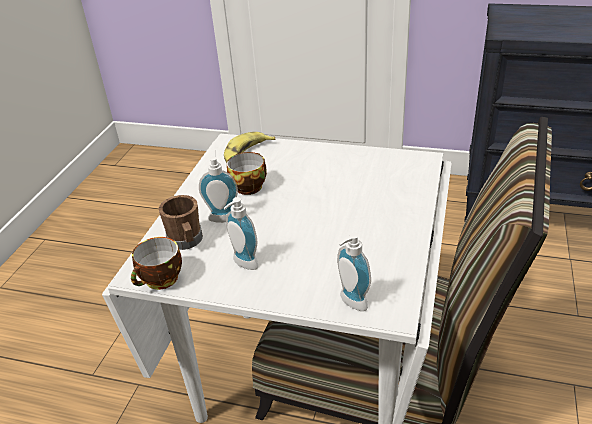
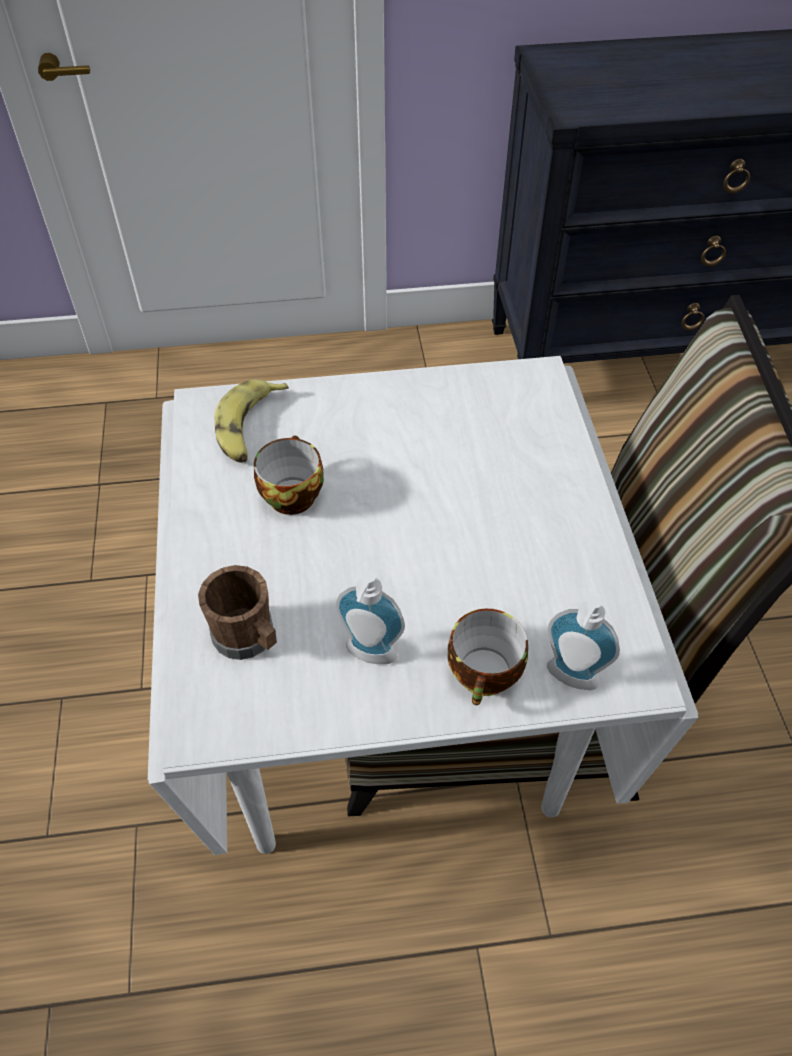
camera: 25 degrees left, 15 degrees up
(161, 280) = (250, 730): cup -> cup (485, 676)
(223, 216) = (282, 568): soap dispenser -> none

